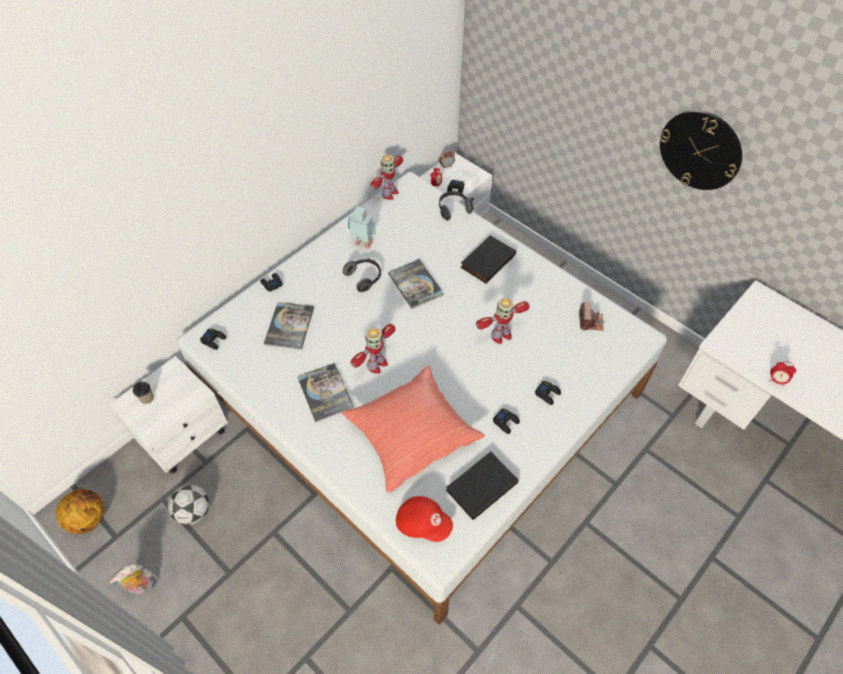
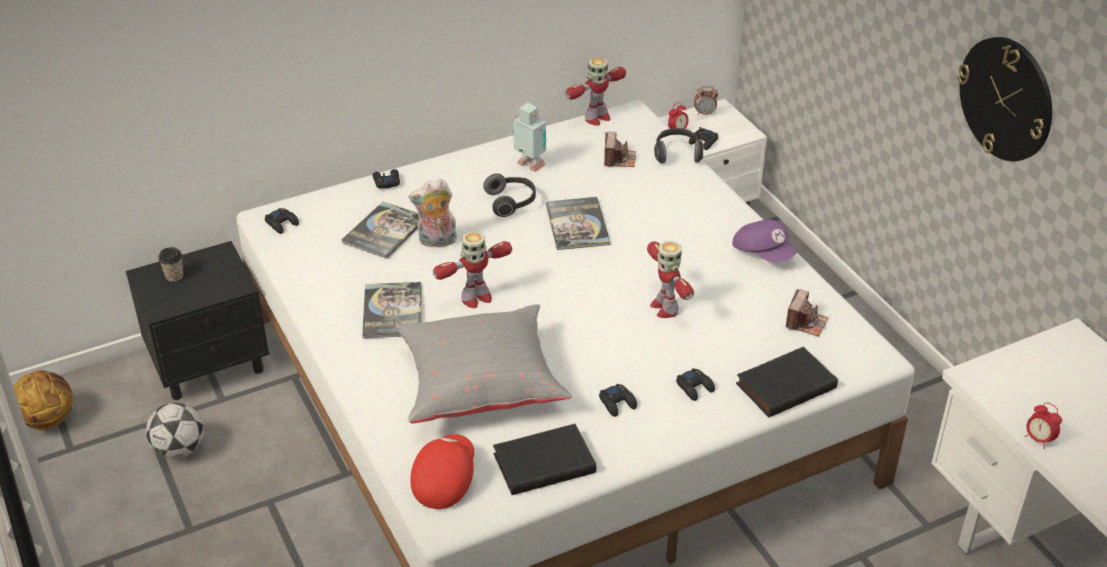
camera: 20 degrees right, 15 degrees down
(143, 587) = (76, 512): plush toy -> plush toy (436, 241)
(185, 436) = (210, 363): white nightstand -> black nightstand
(411, 435) = (480, 384): red pillow -> grey pillow
(418, 223) = (619, 159): none -> camera
(423, 523) = (444, 480): red cap -> red cap turned 120 degrees counterclockwise
(487, 260) = (693, 220): black book -> black book (785, 384)
(500, 335) = (664, 307): toy robot -> toy robot turned 75 degrees clockwise
(541, 274) = (763, 253): none -> purple cap

